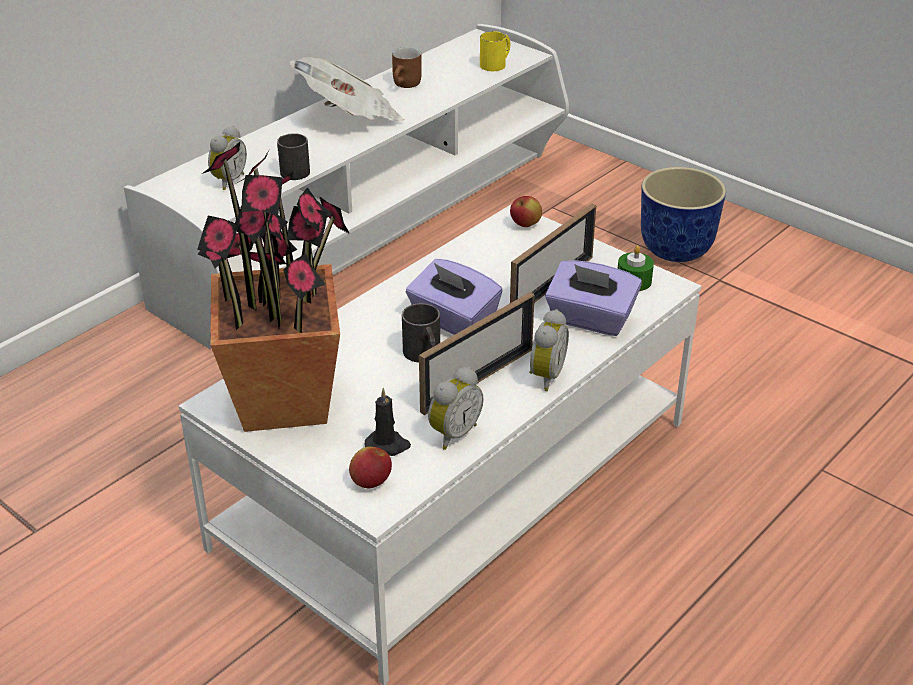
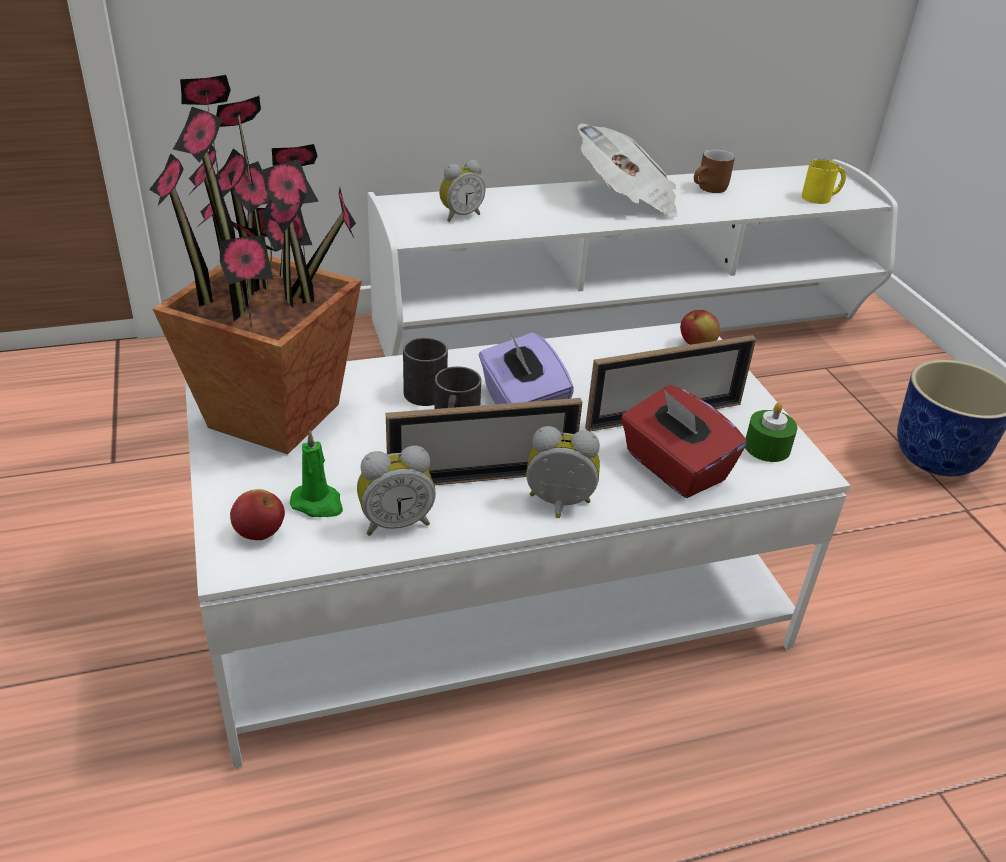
camera: 30 degrees right, 0 degrees up
(291, 170) = (525, 225): black mug -> black mug (424, 387)
(387, 445) = (318, 503): black candle -> green candle
(544, 376) = (558, 506): alarm clock -> alarm clock turned 135 degrees counterclockwise
(590, 319) = (673, 468): purple tissue box -> red tissue box

